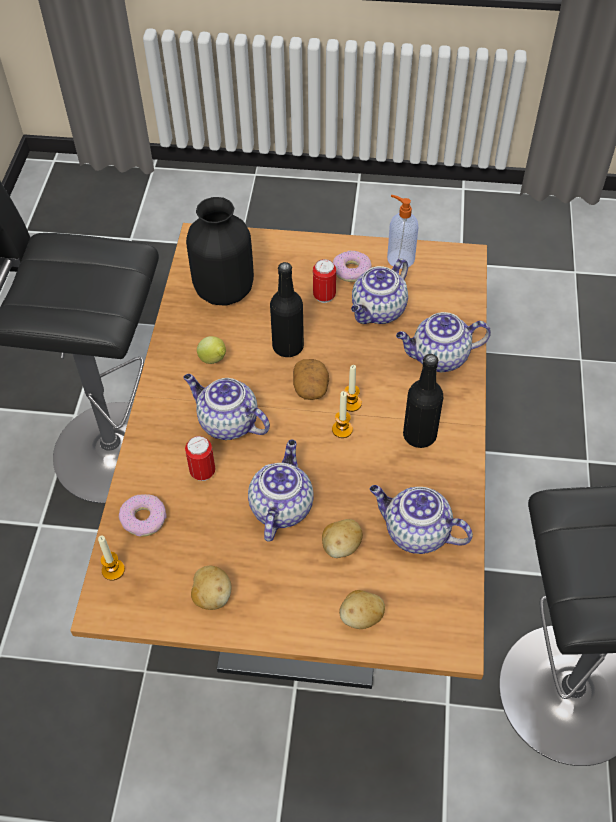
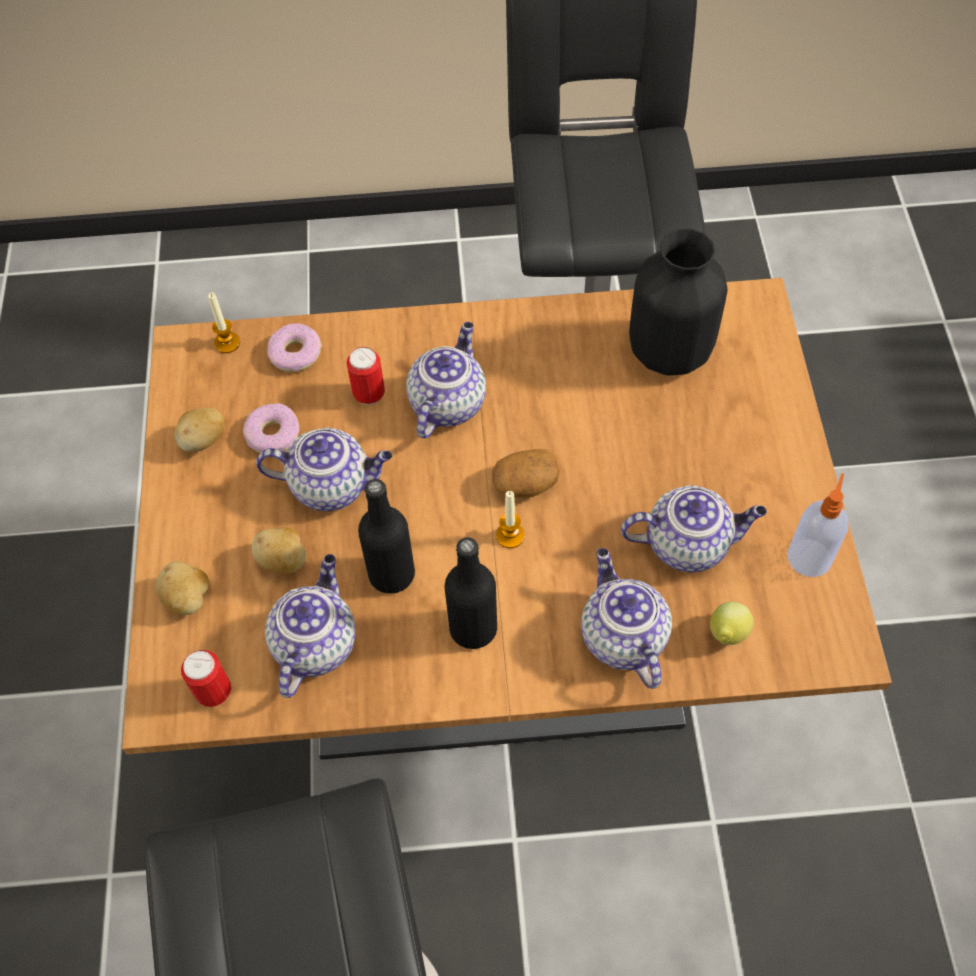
camera: 80 degrees right, 5 degrees up
(214, 360) = (544, 367): lemon -> lemon (726, 635)
(288, 346) = (590, 444): black bottle -> black bottle (391, 574)
(324, 296) = (697, 470): can -> can (214, 692)
(342, 429) = (463, 532): candle -> none
(351, 271) = (759, 496): donut -> donut (273, 435)
(378, 312) = (689, 543): teapot -> teapot turned 150 degrees clockwise

